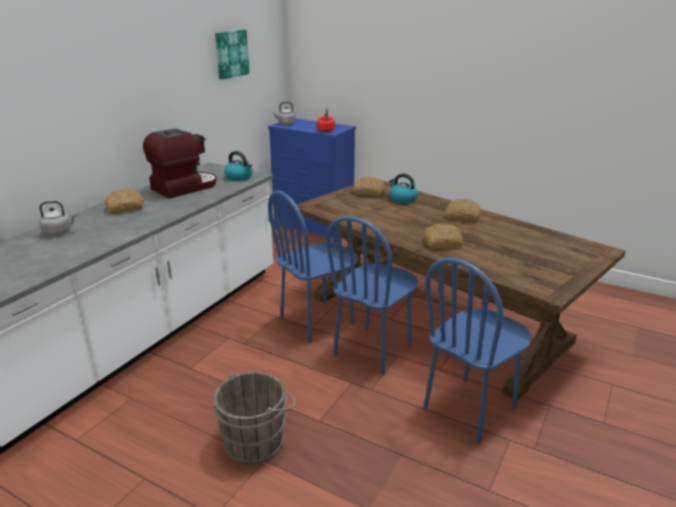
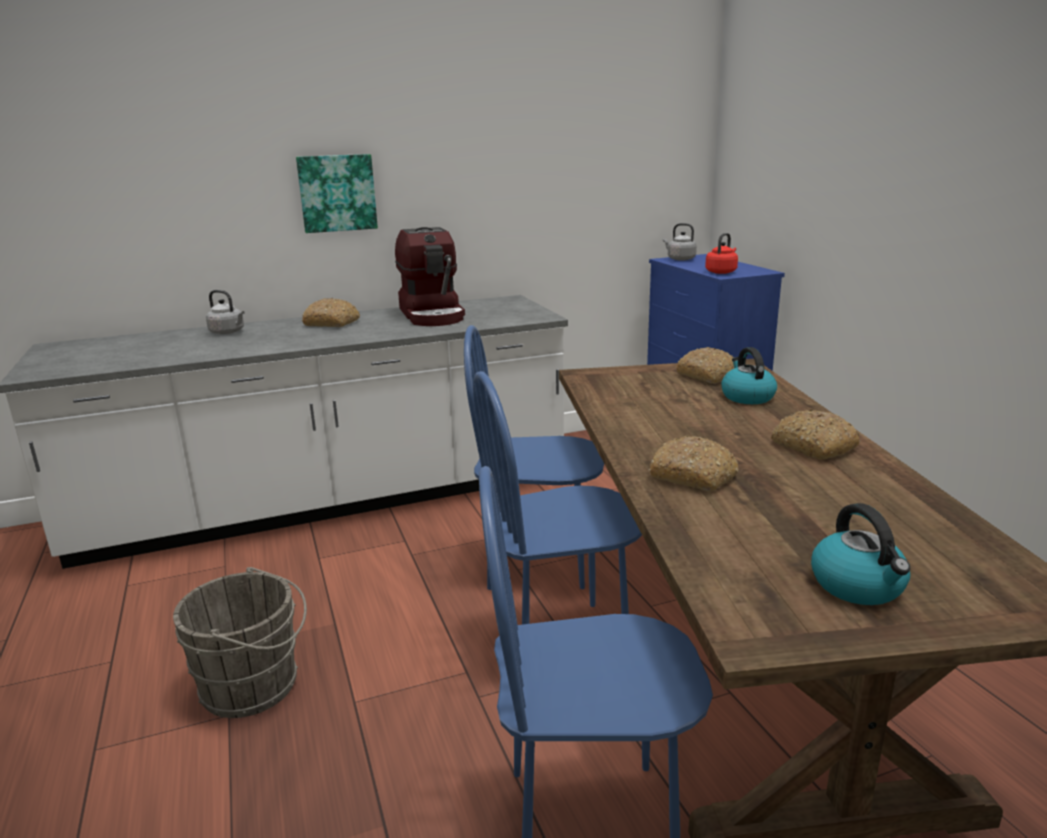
camera: 40 degrees right, 5 degrees down
(184, 187) = (433, 315): coffee machine -> coffee machine turned 75 degrees clockwise
(231, 54) = (588, 139): picture -> picture (337, 193)
(239, 177) = (518, 315): kettle -> kettle (858, 586)

